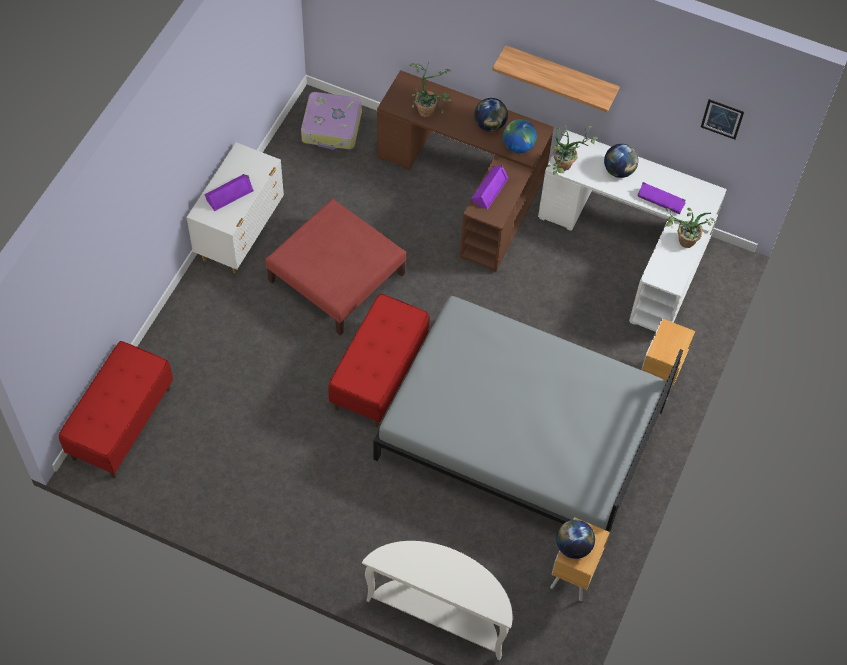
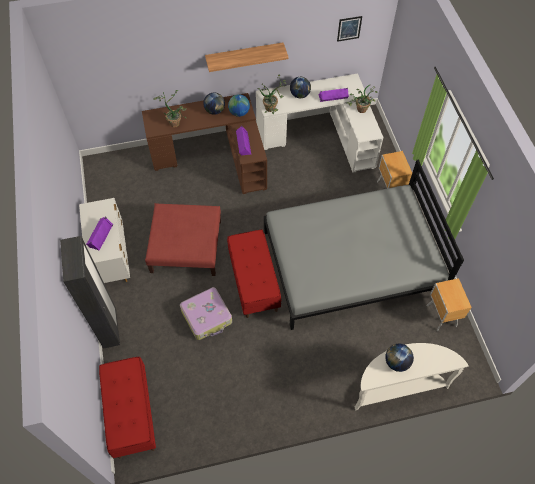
camera: 35 degrees left, 0 degrees up
(173, 314) = (110, 328): none -> black wardrobe
(332, 127) = (116, 170): suitcase -> suitcase (207, 317)
(573, 546) = (449, 298): globe -> globe (396, 362)

